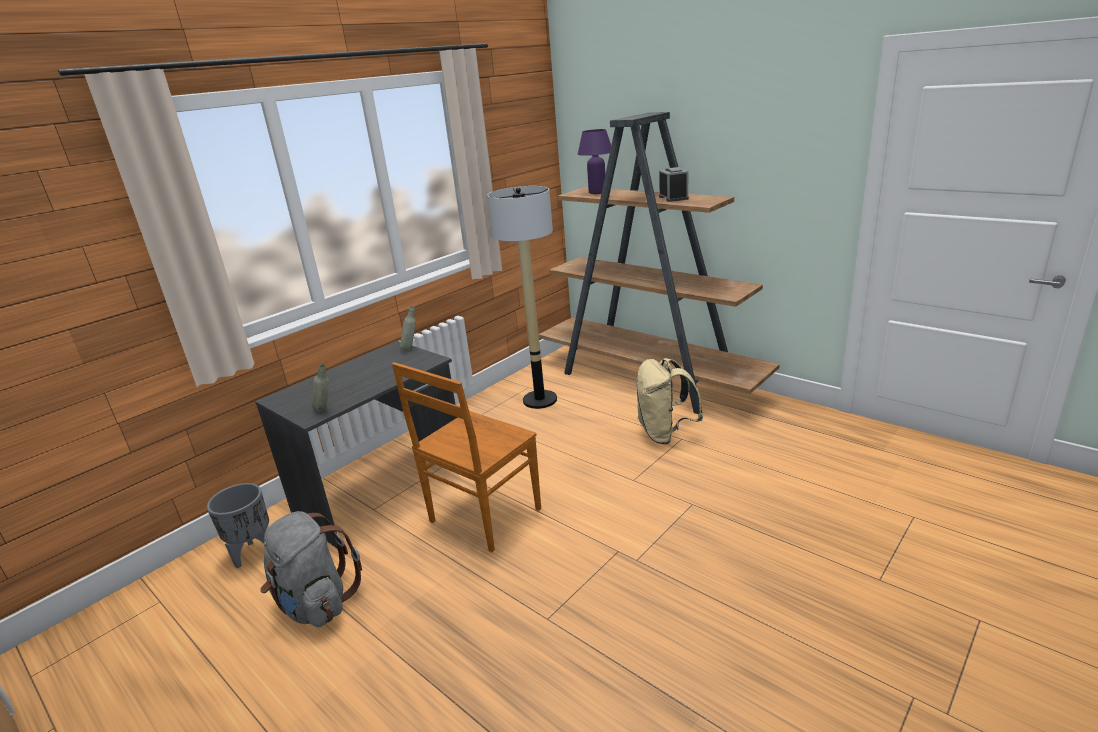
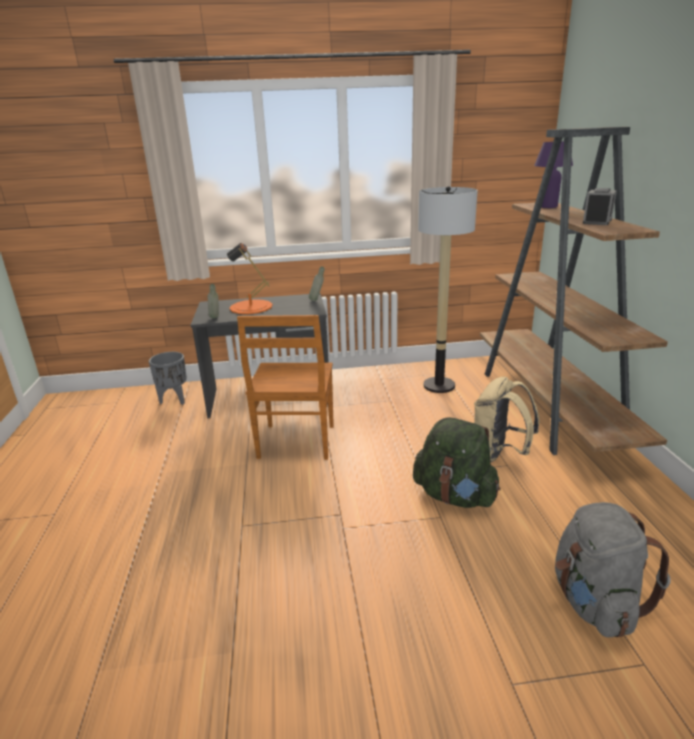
camera: 40 degrees right, 0 degrees up
(316, 603) = (162, 441): grey backpack -> grey backpack (594, 602)
(344, 382) = (251, 307): none -> orange table lamp
(483, 517) = (296, 443): brown chair -> brown chair turned 75 degrees counterclockwise
(679, 482) = (455, 495): none -> green backpack

